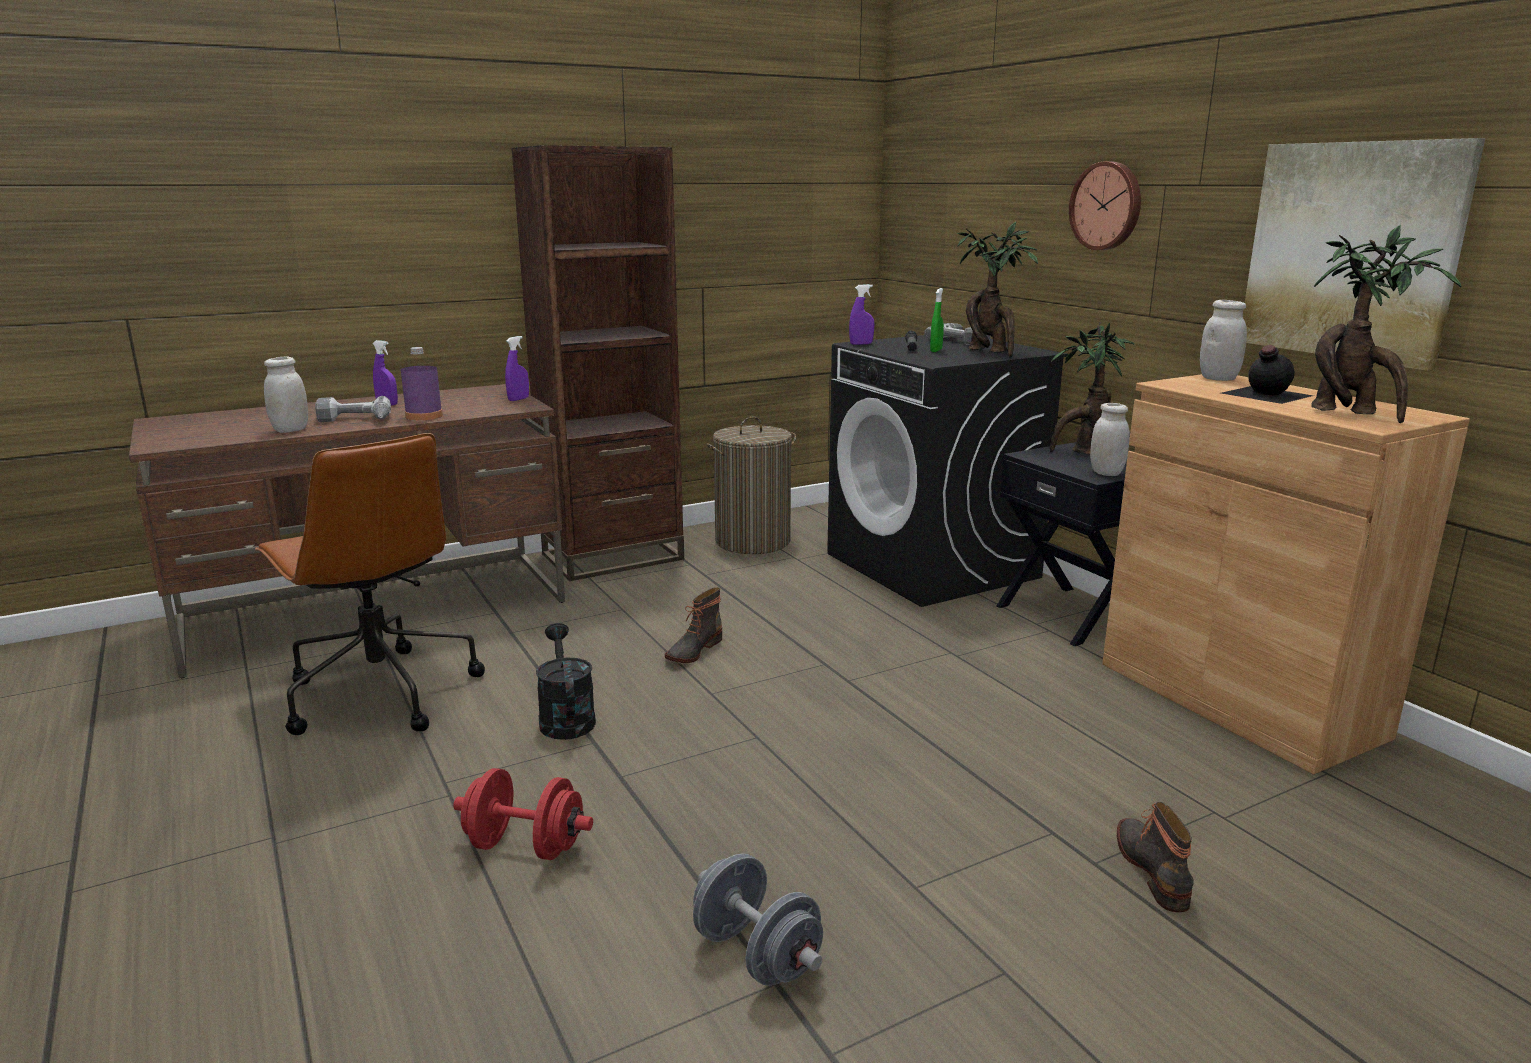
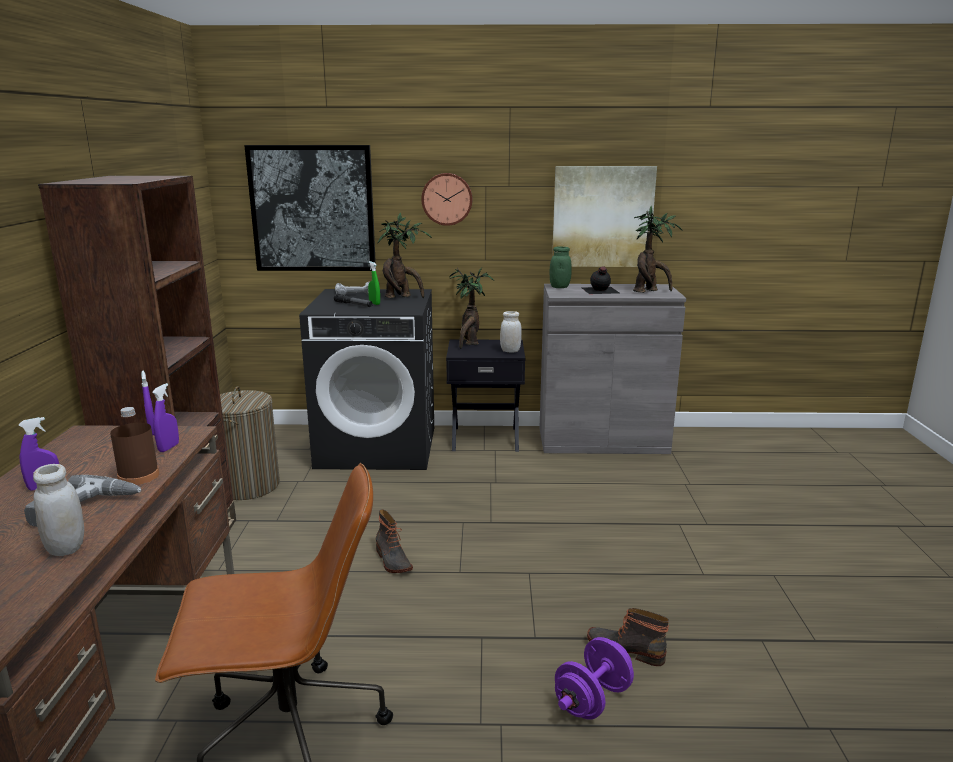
camera: 60 degrees left, 0 degrees up
(424, 416) = (138, 476): purple bottle -> brown bottle
(525, 846) = (592, 699): red dumbbell -> purple dumbbell
(565, 718) = (435, 641): black watering can -> none
(756, 954) = (737, 639): grey dumbbell -> none
(861, 344) = (319, 310): purple spray bottle -> purple spray bottle (168, 448)
(961, 216) = (312, 209): none -> picture
(1154, 870) = (718, 513): boot -> boot (626, 649)
(1218, 378) = (559, 287): white jar -> green jar
(1238, 699) = (602, 440): brown cabinet -> grey cabinet

